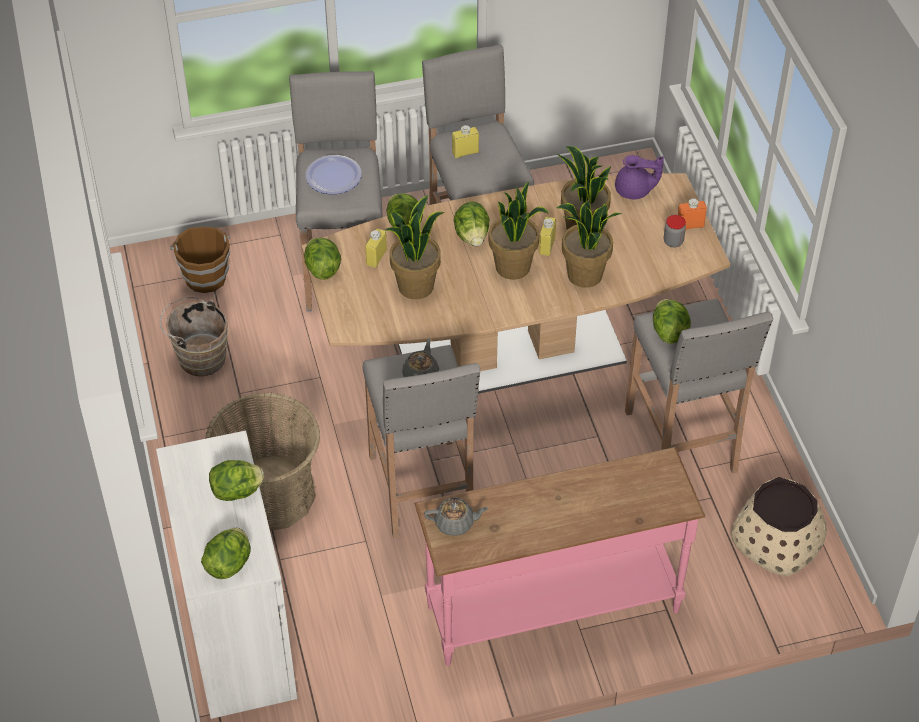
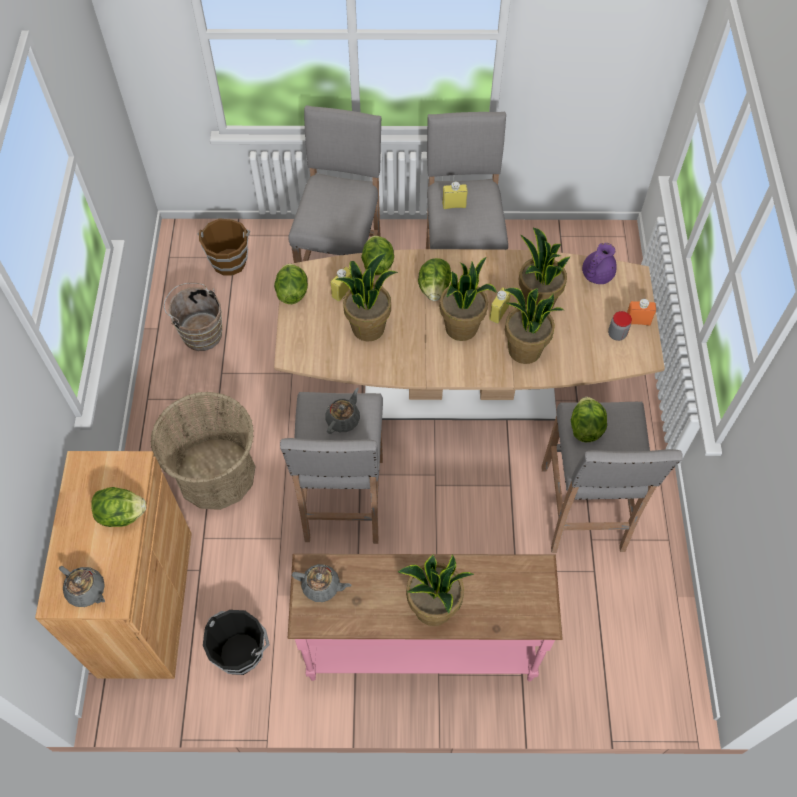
camera: 15 degrees right, 10 degrees up
(229, 563) = (87, 591): lettuce -> grey teapot
(238, 635) = (146, 603): white cabinet -> brown cabinet
(333, 176) = (331, 204): plate -> none
(361, 657) = (241, 651): none -> black bucket
(572, 517) = (433, 608): none -> potted plant
(634, 191) = (596, 275): purple teapot -> purple teapot turned 105 degrees clockwise
(777, 540) = (642, 630): beige planter -> none

